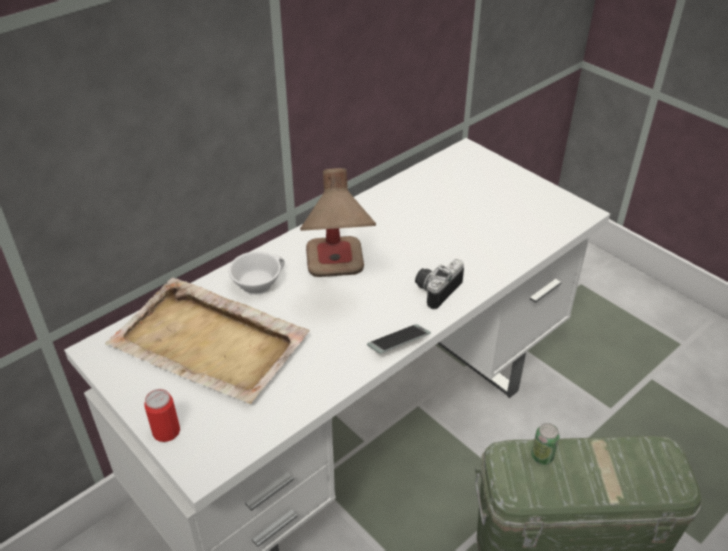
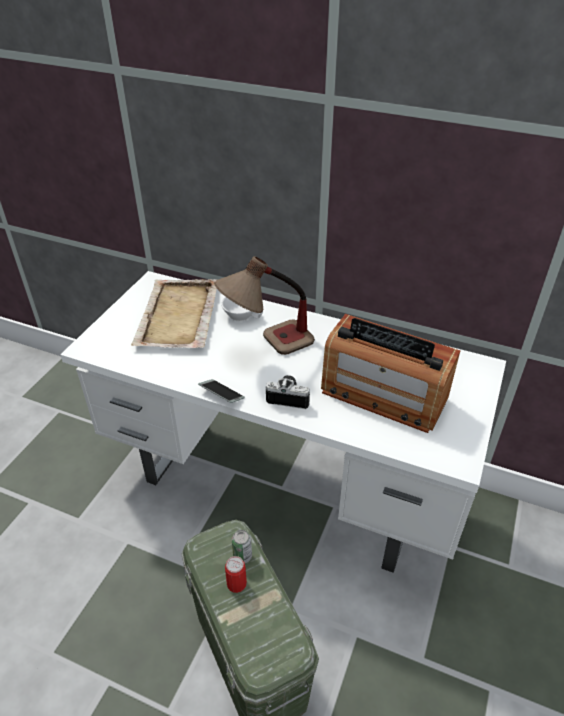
camera: 65 degrees right, 0 degrees up
(166, 431) = (104, 326): can -> can (236, 583)
(470, 224) = (383, 394): none -> radio

